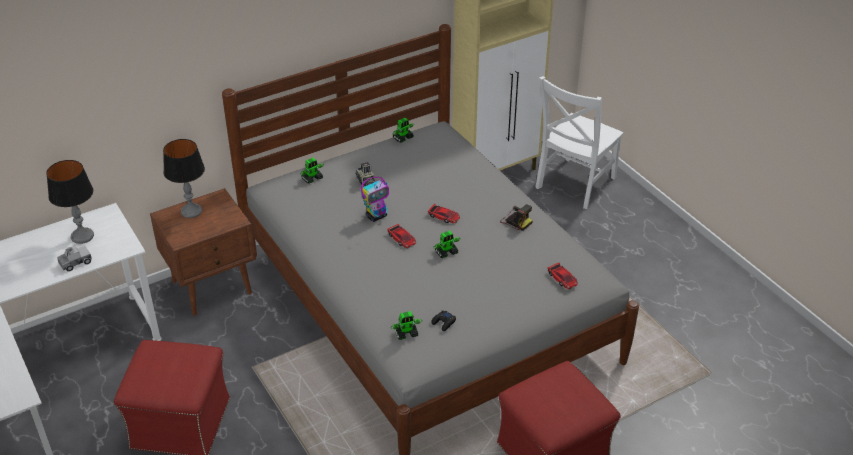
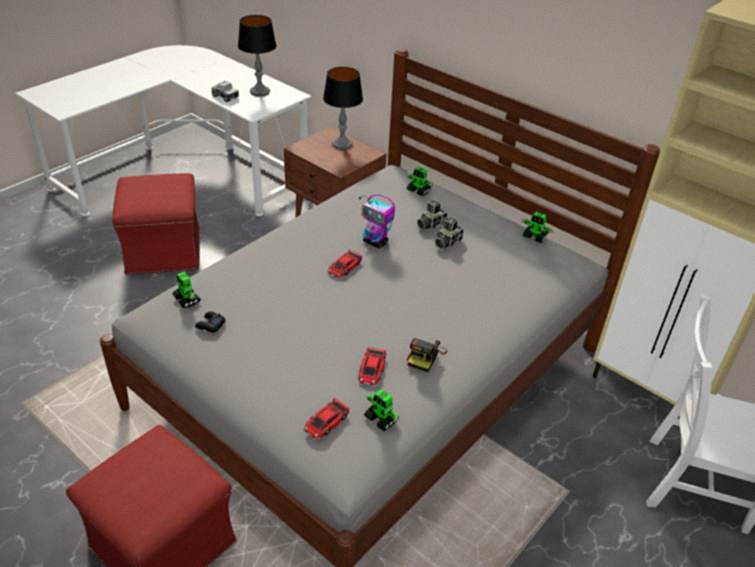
camera: 70 degrees right, 0 degrees up
(393, 180) = (446, 242): none -> camera
(444, 216) = (401, 292): toy car -> toy car (372, 369)
(446, 252) = (335, 305): toy robot -> toy robot (381, 419)

